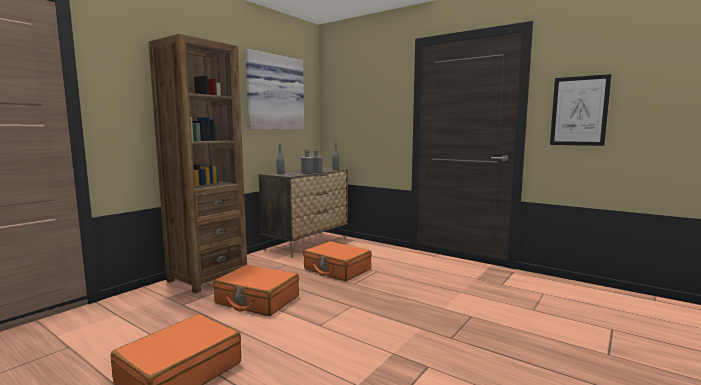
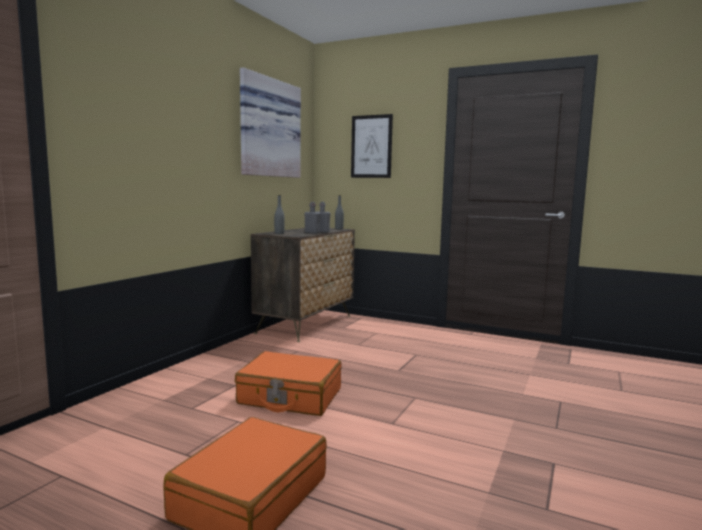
camera: 10 degrees left, 0 degrees up
(207, 277) = (203, 371): brown bookcase -> none
(337, 269) = (366, 354): orange suitcase -> none
(579, 111) = (650, 161): picture -> picture (371, 146)

